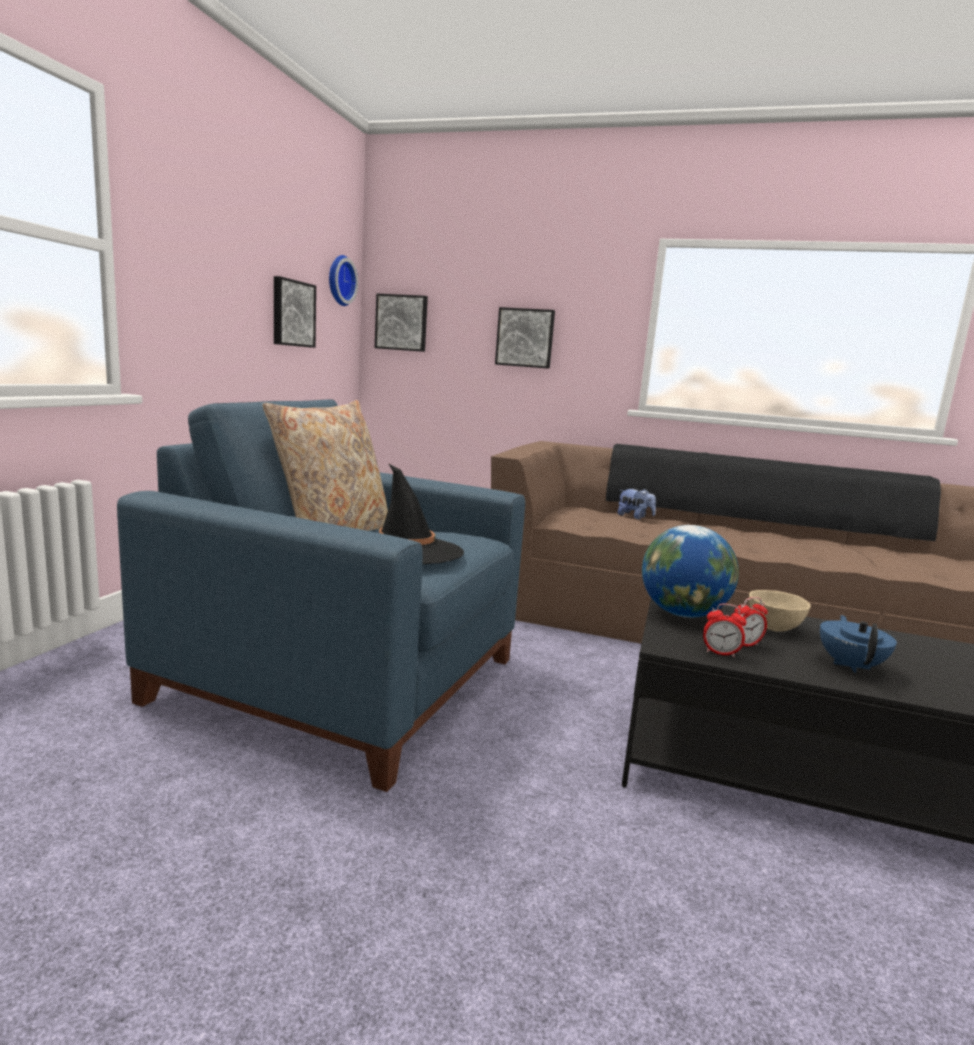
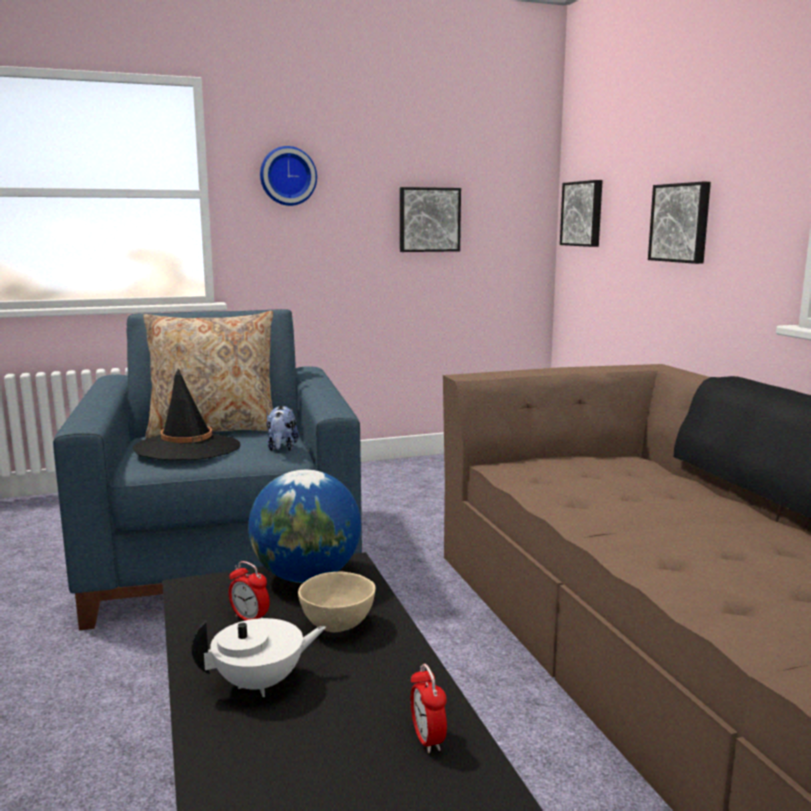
camera: 55 degrees right, 0 degrees up
(339, 280) = (512, 176): wall clock -> wall clock (287, 176)
(634, 517) = (675, 486): plush toy -> plush toy (281, 448)
(720, 653) = (204, 611): alarm clock -> alarm clock (427, 739)
(850, 665) = (261, 683): blue teapot -> white teapot

